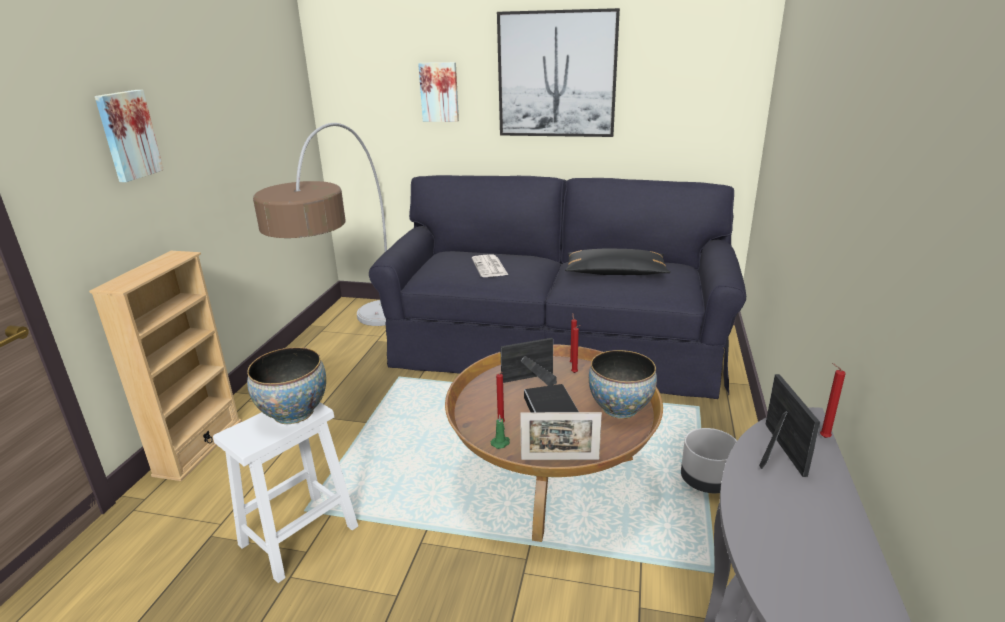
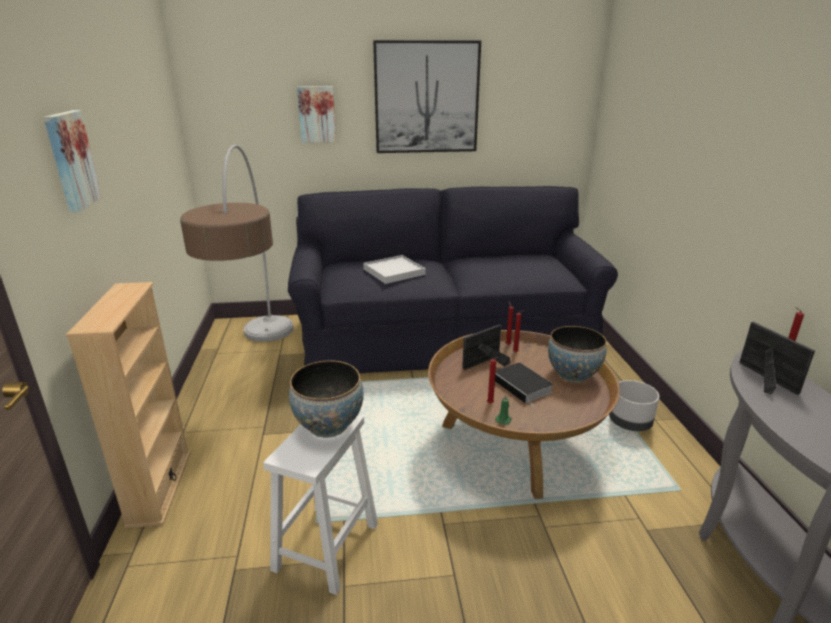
camera: 20 degrees left, 0 degrees up
(490, 267) = (394, 272): newspaper -> white tray
(560, 459) = (560, 423): picture frame -> none
(615, 273) = (502, 266): black pillow -> none

